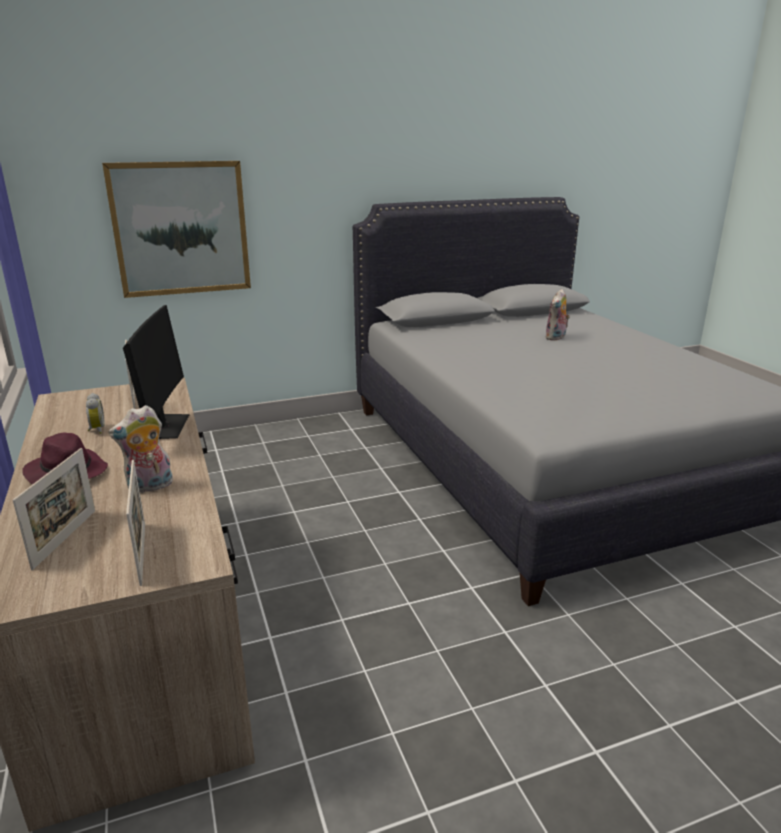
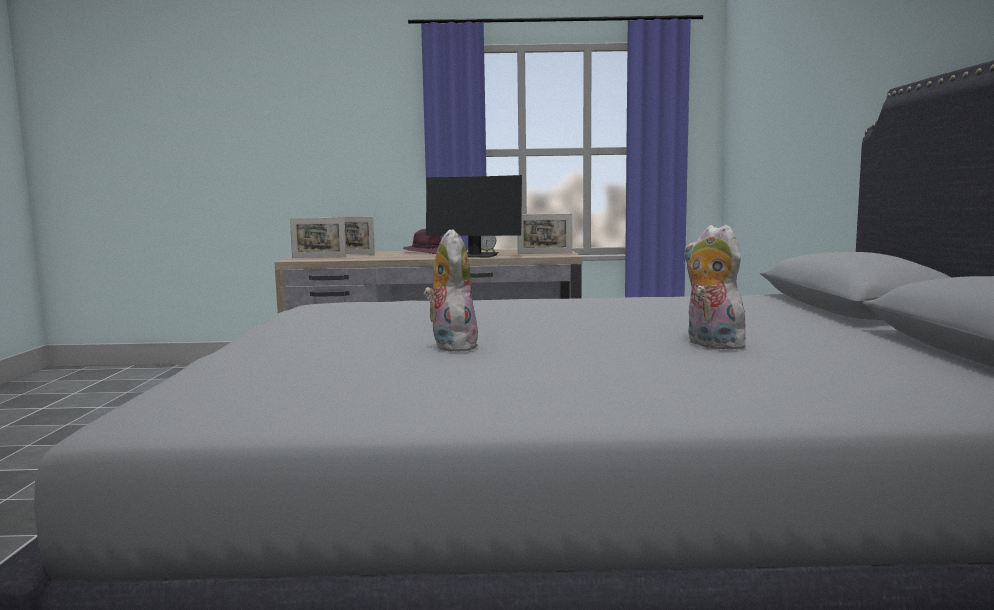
camera: 110 degrees right, 15 degrees down
(149, 487) = (387, 256): plush toy -> plush toy (451, 346)
(181, 229) = (779, 143): picture -> none

